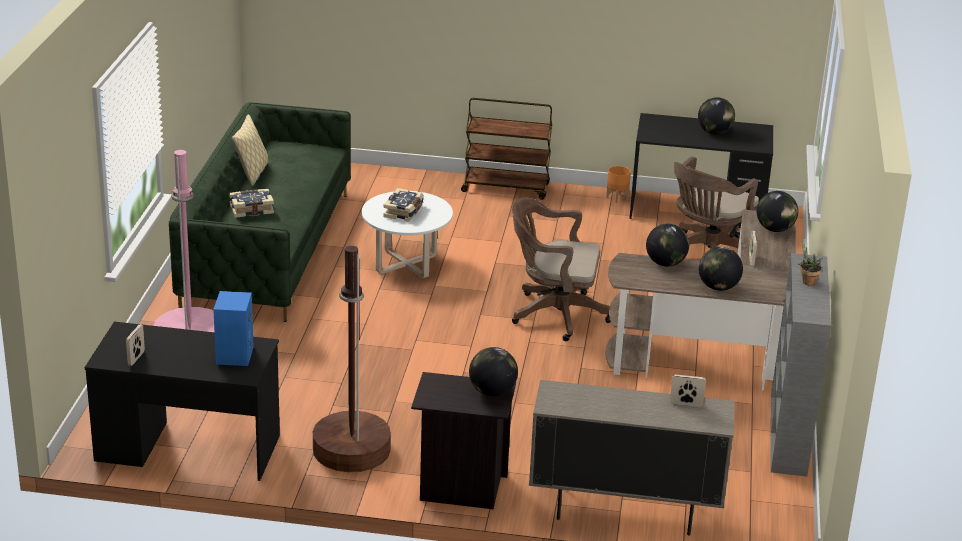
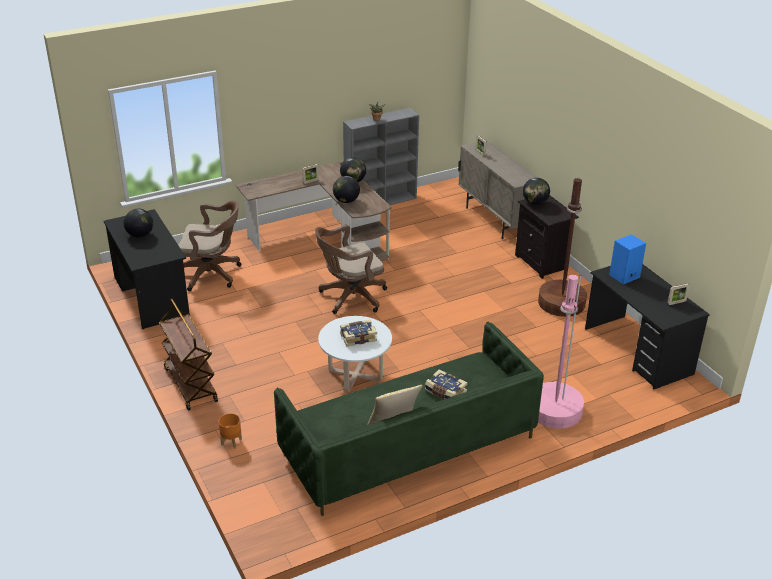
camera: 125 degrees left, 5 degrees up
(554, 314) = (350, 298): brown office chair -> brown office chair turned 90 degrees clockwise
(617, 198) = (160, 332): orange planter -> orange planter (231, 442)
(774, 229) = (263, 185): globe -> none

